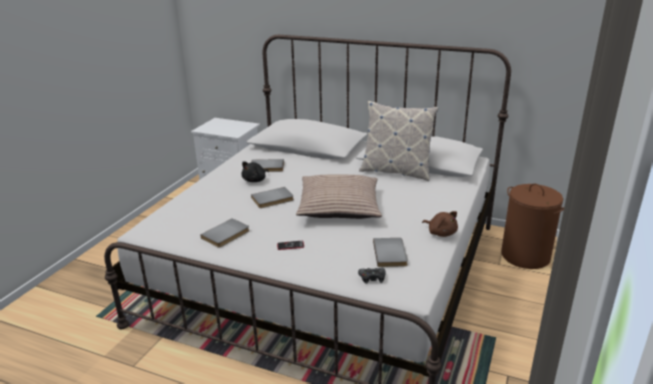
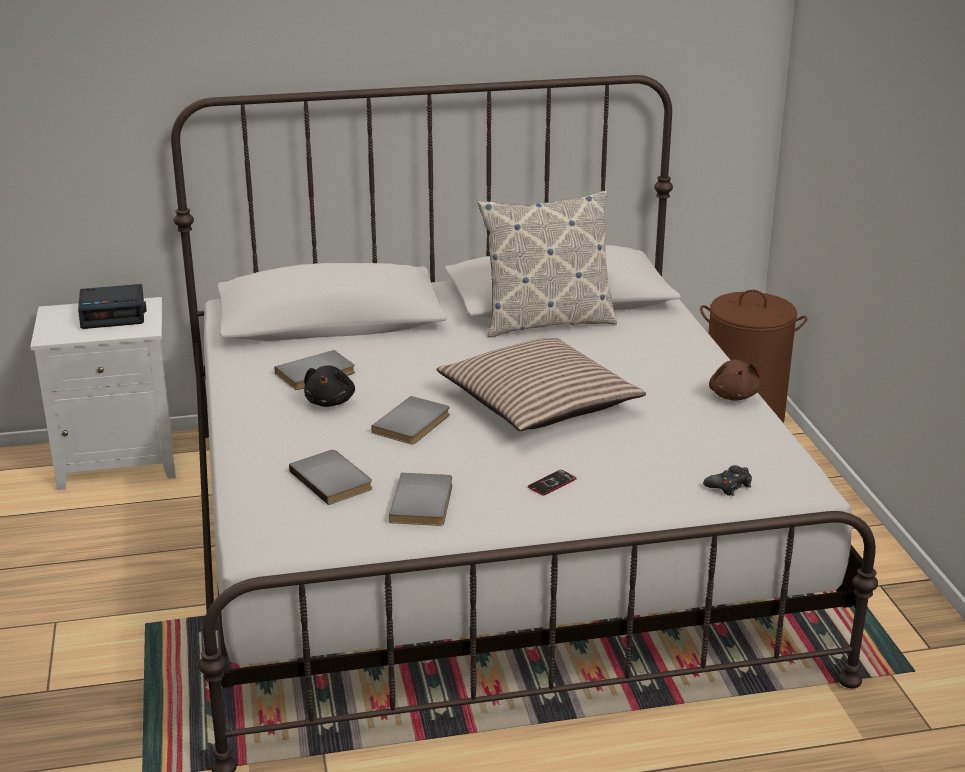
camera: 35 degrees left, 0 degrees up
(233, 126) = (114, 314): none -> alarm clock
(391, 254) = (709, 445): grey book -> grey book (333, 479)
(441, 233) = (733, 395): brown plush toy -> brown plush toy turned 75 degrees clockwise

